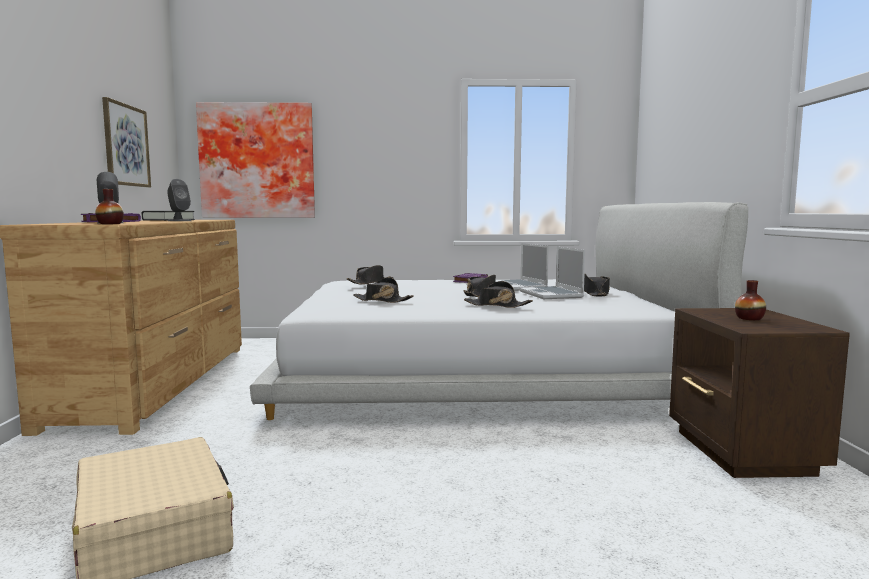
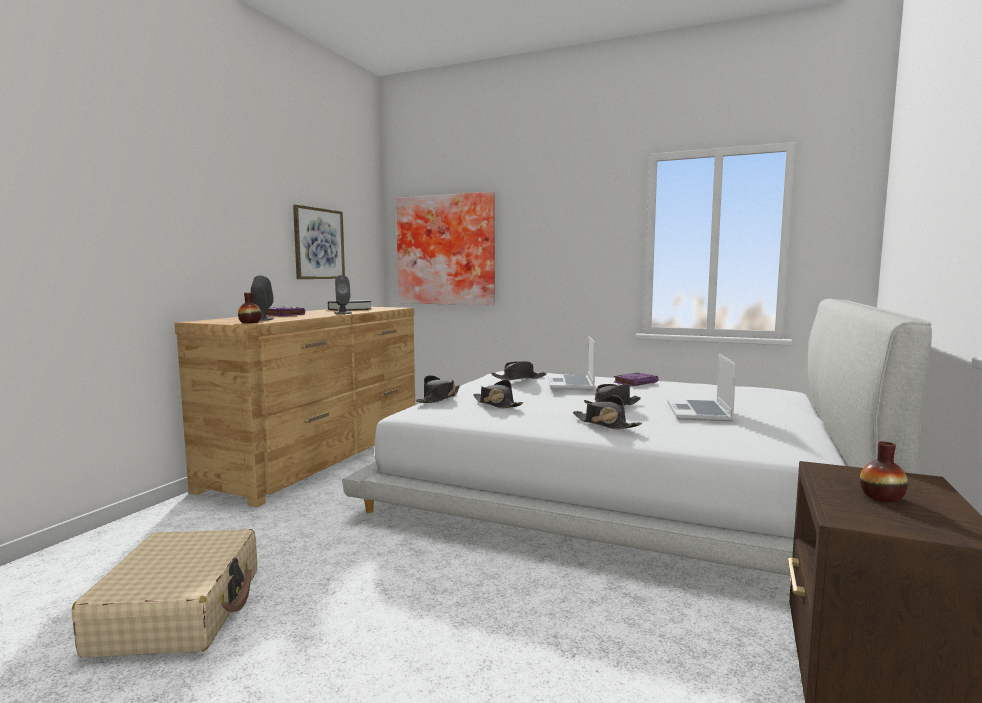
camera: 25 degrees right, 0 degrees up
(518, 287) = (678, 396): laptop -> laptop (571, 384)
(595, 293) = (763, 415): black hat -> black hat (438, 398)

